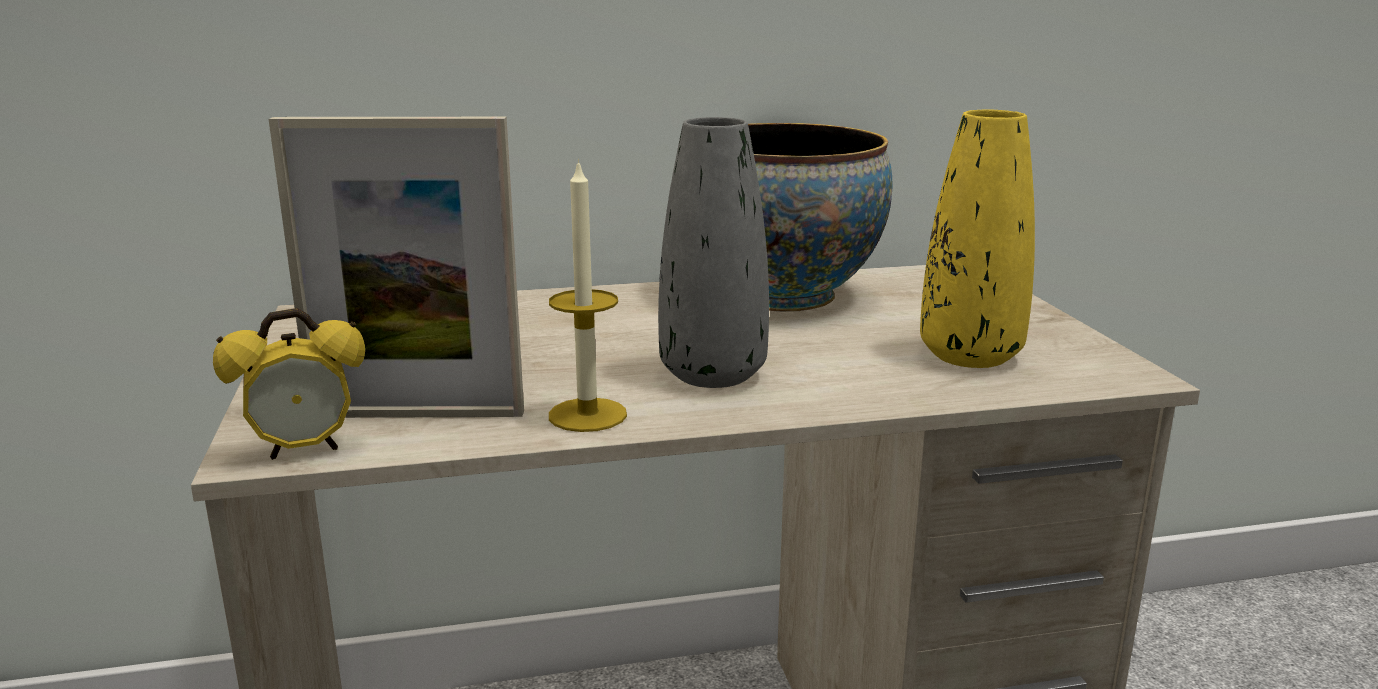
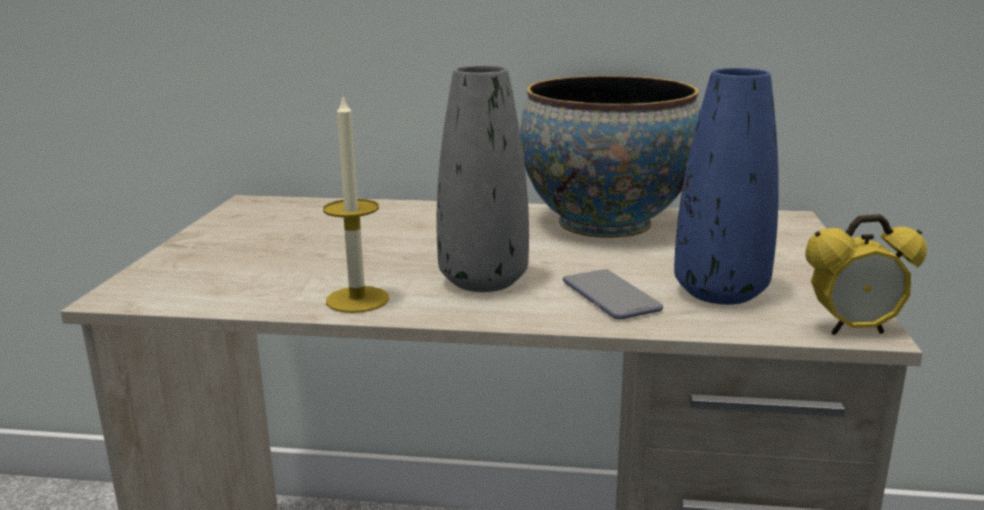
camera: 20 degrees right, 0 degrees up
(304, 450) = (147, 298): alarm clock -> alarm clock (853, 330)
(417, 414) = (243, 283): picture frame -> none
(866, 374) = (610, 296): none -> phone
(970, 356) = (720, 292): yellow vase -> blue vase

